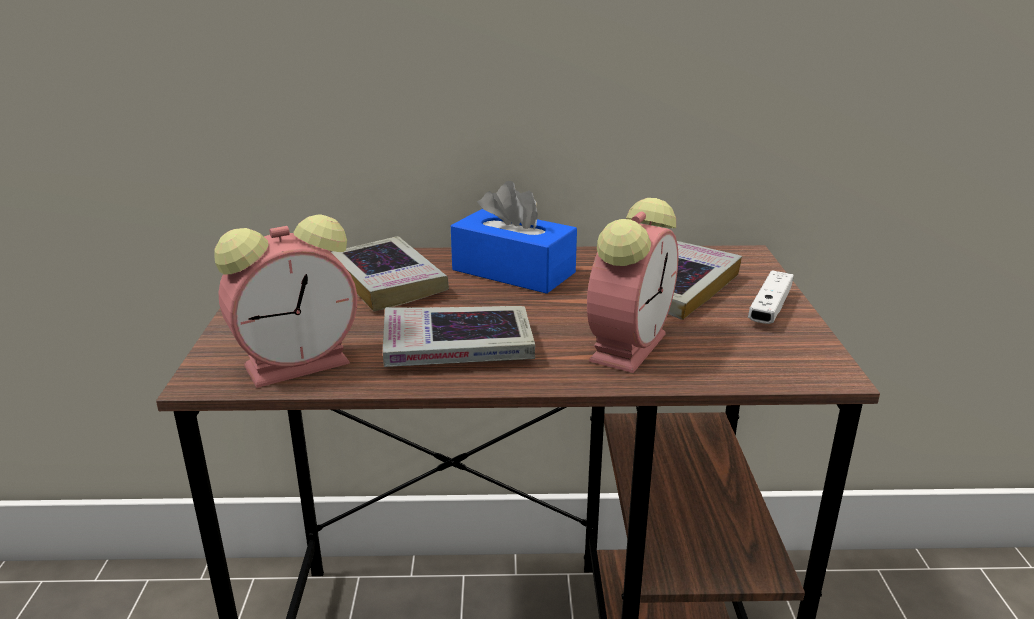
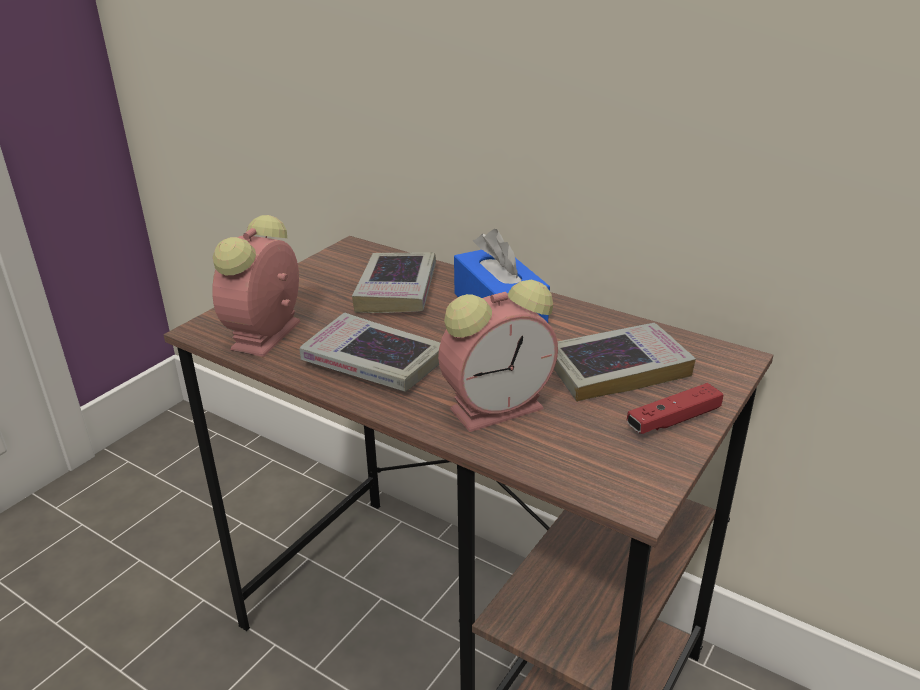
camera: 35 degrees right, 5 degrees up
(301, 363) = (265, 337): alarm clock -> alarm clock turned 105 degrees clockwise
(769, 308) = (673, 420): white game controller -> red game controller

